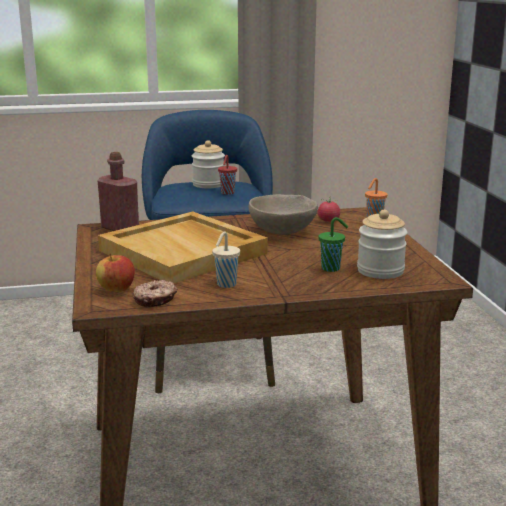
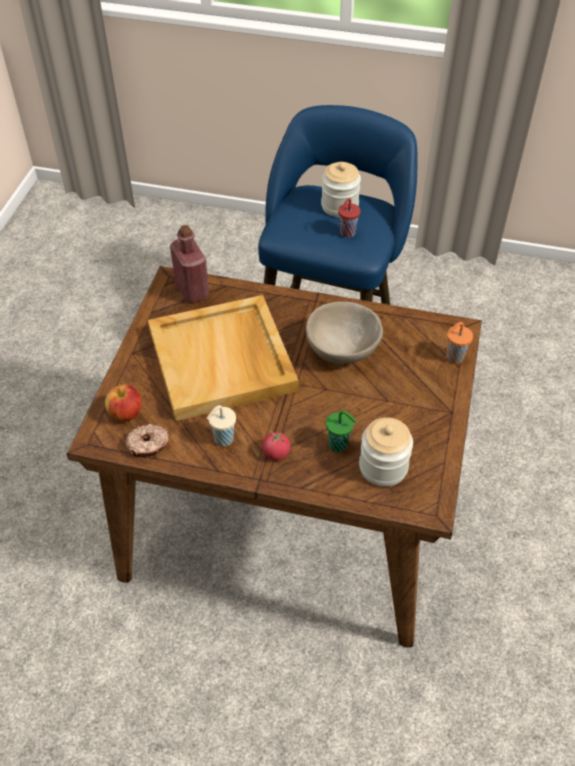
camera: 25 degrees right, 30 degrees up
(328, 221) = (406, 339): tomato -> tomato (276, 453)

